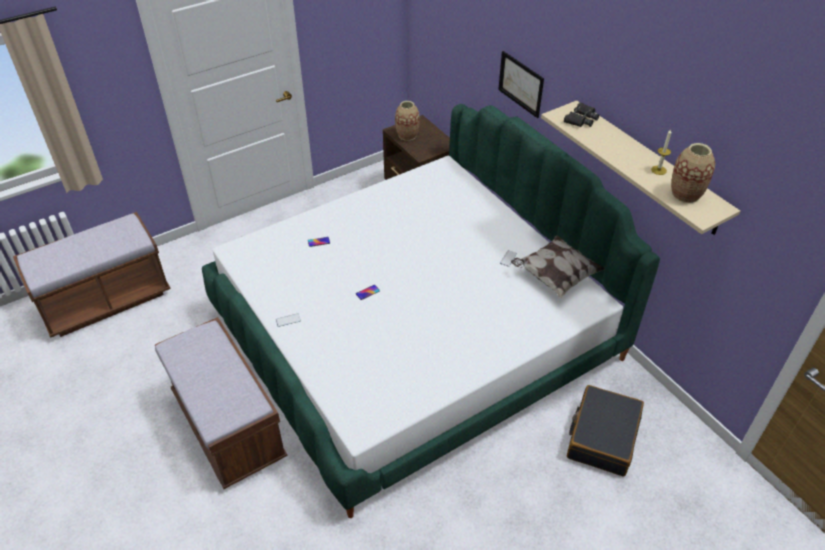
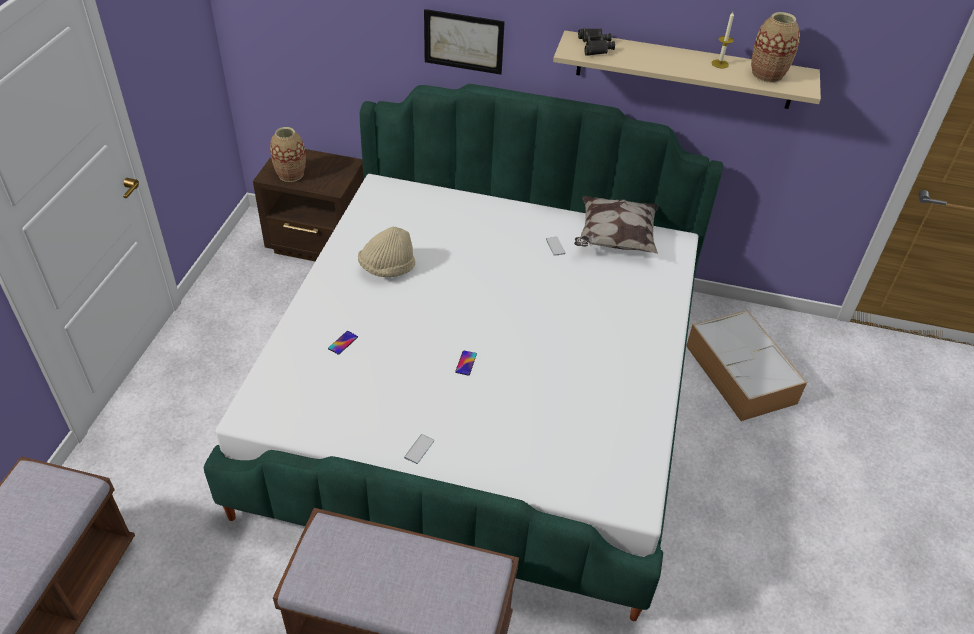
camera: 45 degrees left, 0 degrees up
(391, 215) = (387, 268): none -> beige hat
(602, 437) = (741, 375): black suitcase -> storage box

